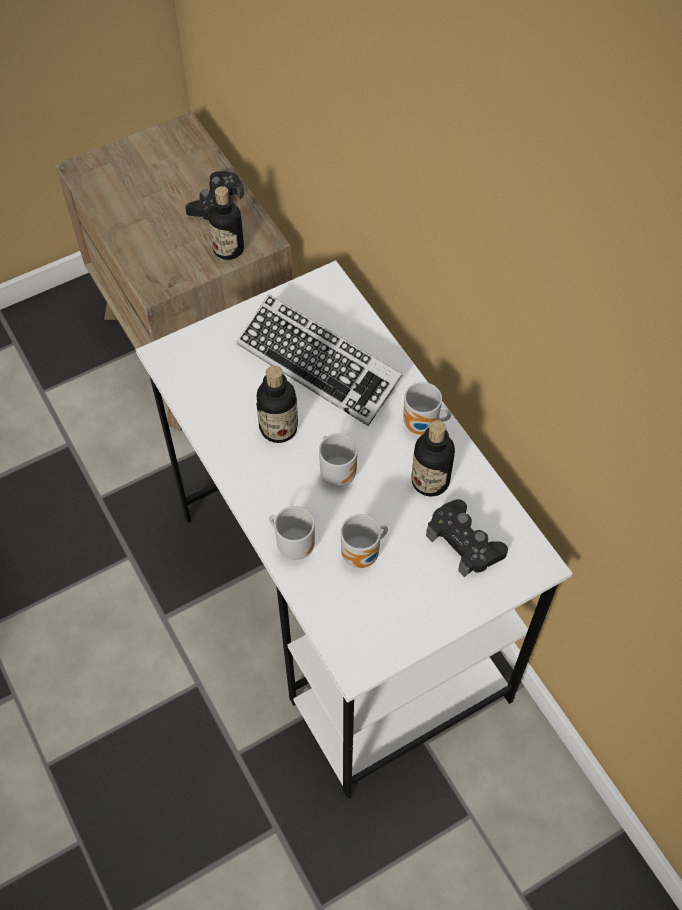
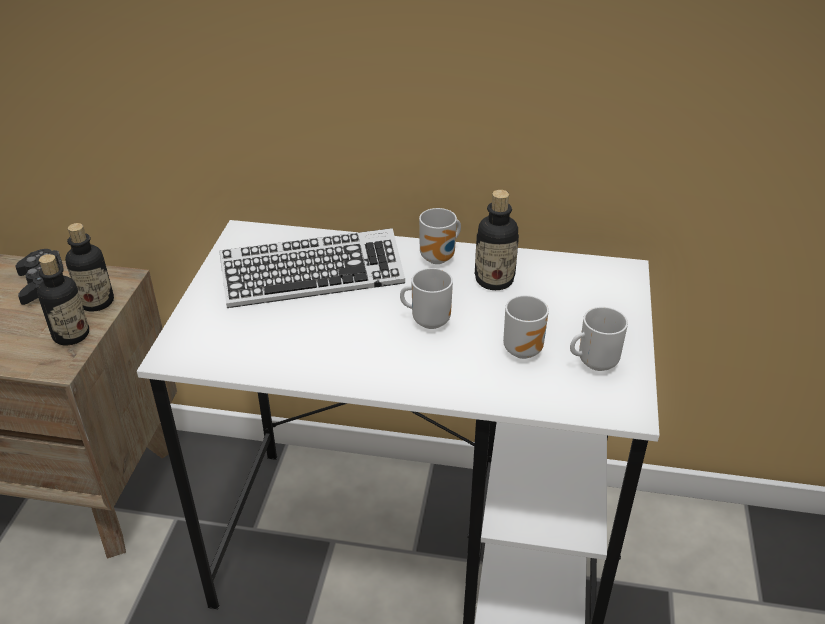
camera: 50 degrees left, 20 degrees down
(279, 428) = (343, 330): bottle -> bottle (71, 335)
(294, 544) = (470, 382): mug -> mug (593, 362)
(464, 543) = (569, 293): black game controller -> none

